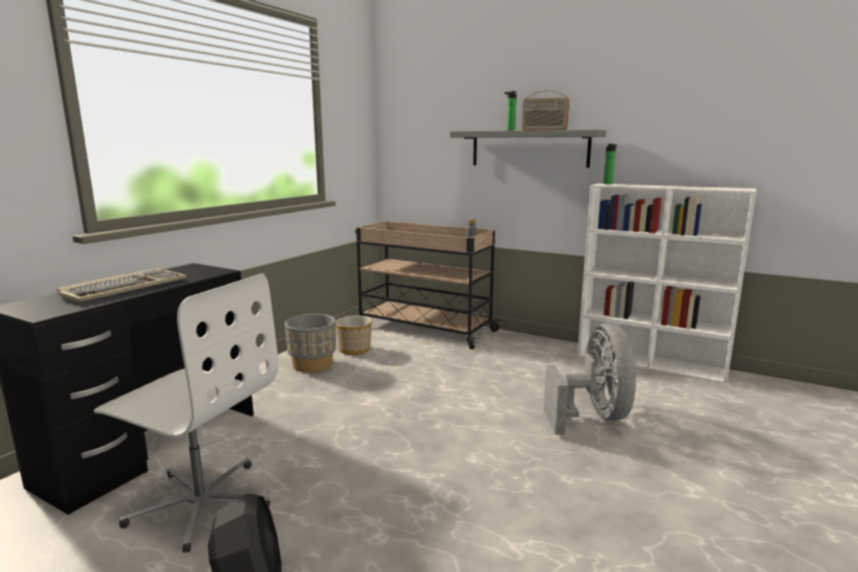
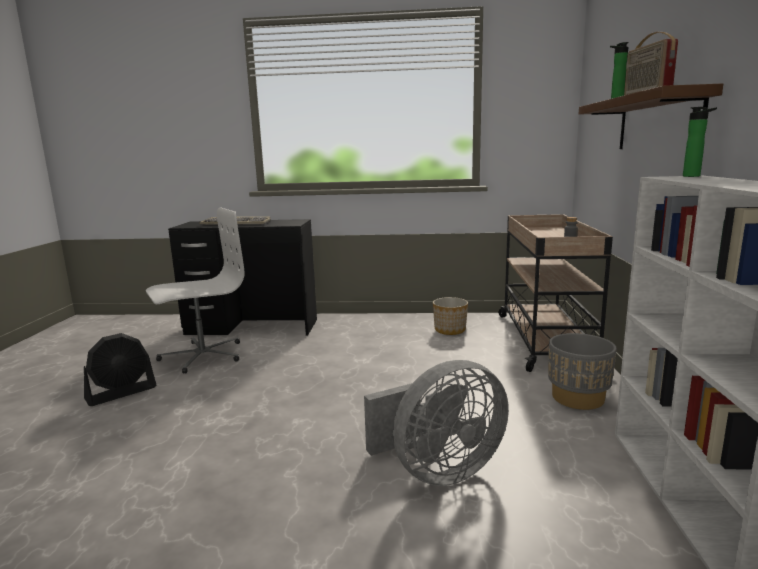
camera: 65 degrees right, 0 degrees up
(201, 502) = (202, 355): white office chair -> white office chair turned 120 degrees counterclockwise
(313, 365) = (402, 327): grey planter -> grey planter (578, 398)
(529, 149) = (657, 123): grey shelf -> brown shelf

